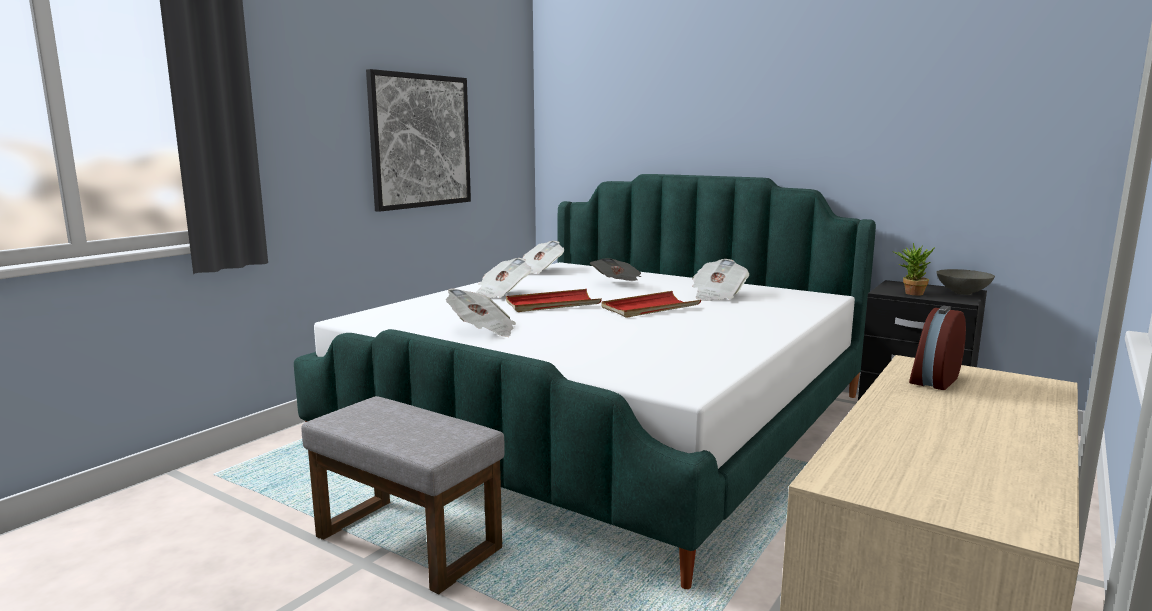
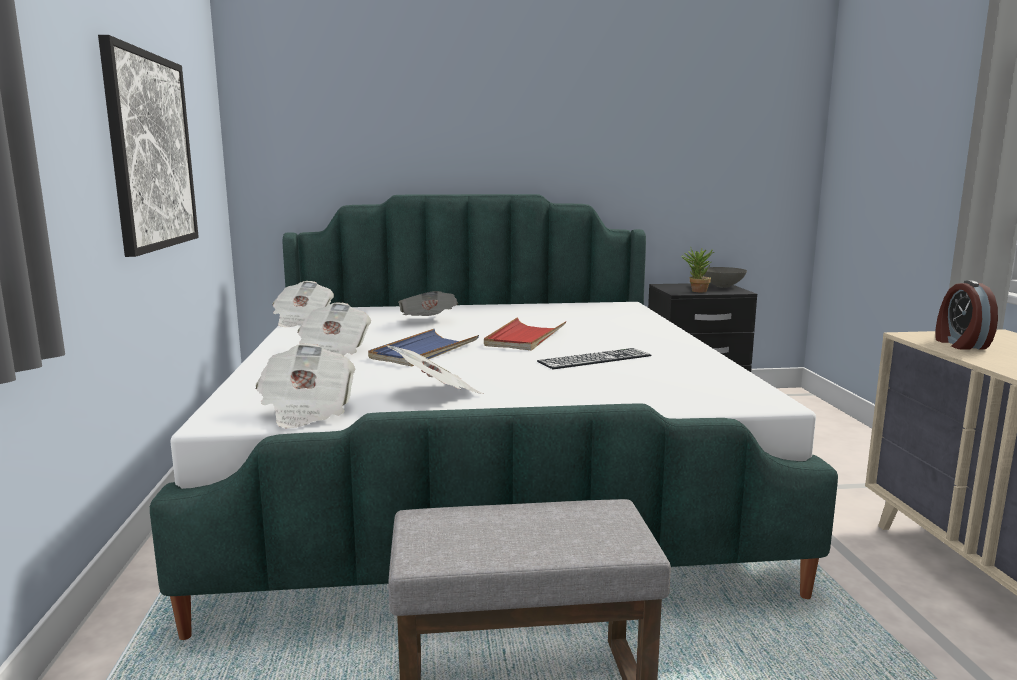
camera: 40 degrees left, 0 degrees up
(552, 304) = (424, 351): red tray -> blue tray
(653, 332) = (595, 359): none -> keyboard
(717, 296) = (546, 317): newspaper -> newspaper (306, 411)

